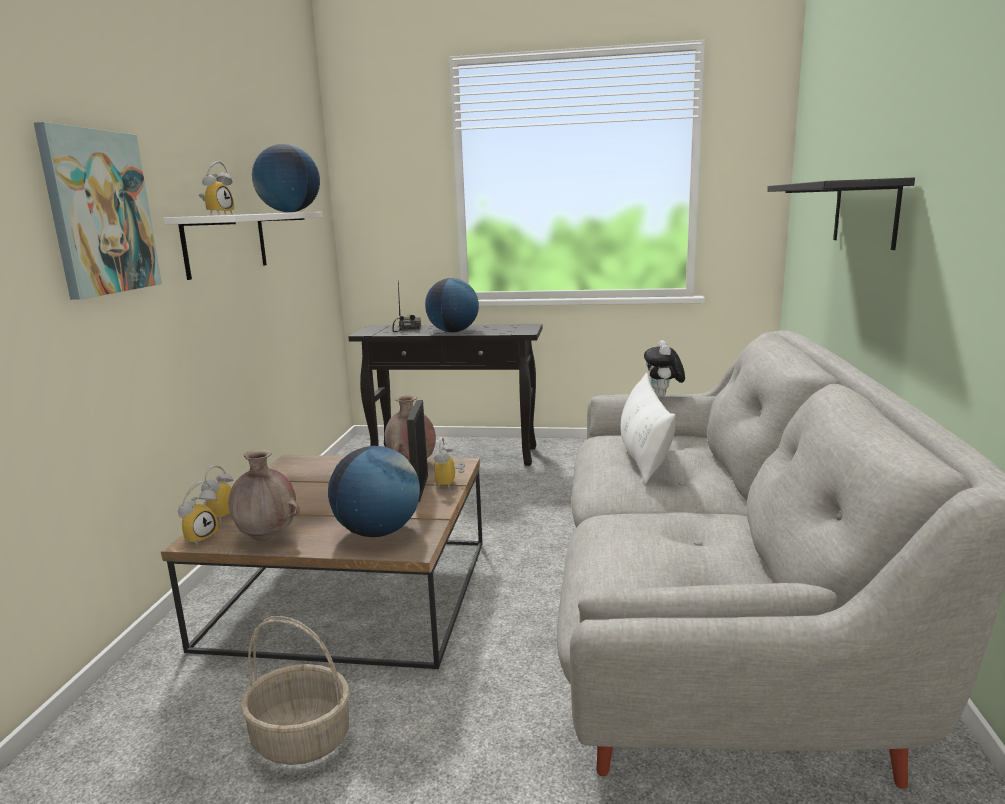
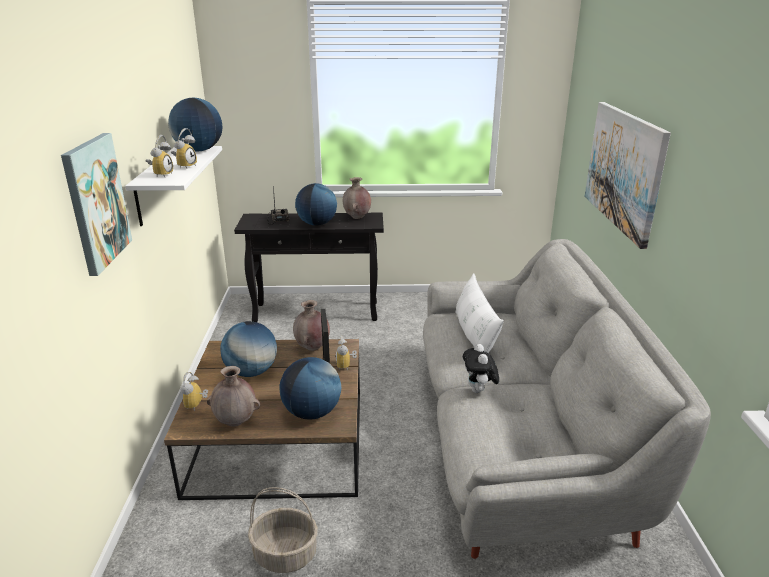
camera: 10 degrees left, 10 degrees up
(200, 537) = (186, 425): alarm clock -> alarm clock (185, 166)
(318, 486) = (251, 372): none -> globe
(507, 327) = (357, 217): none -> brown vase
(663, 396) = (482, 285): plush toy -> plush toy (479, 391)
(865, 213) = (624, 169): black shelf -> picture

